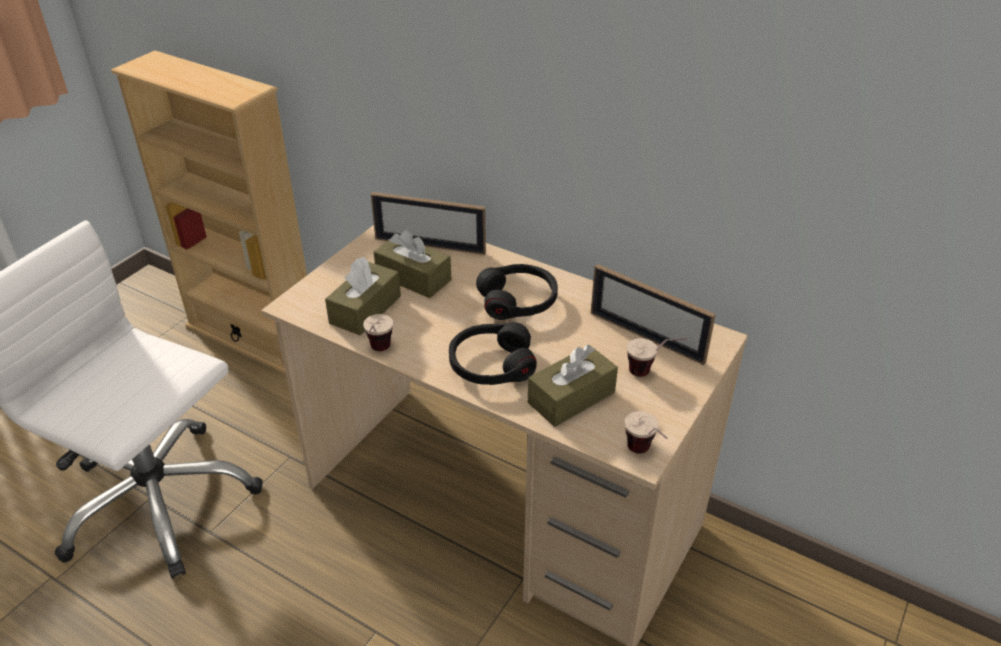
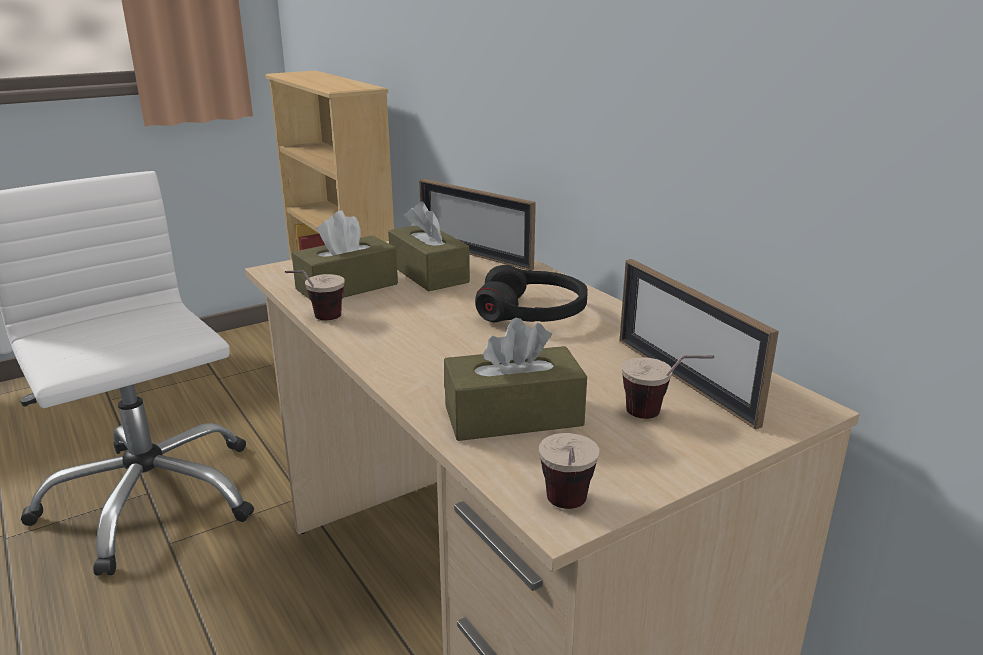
camera: 25 degrees right, 15 degrees down
(491, 364) = (438, 359): black headphones -> none

